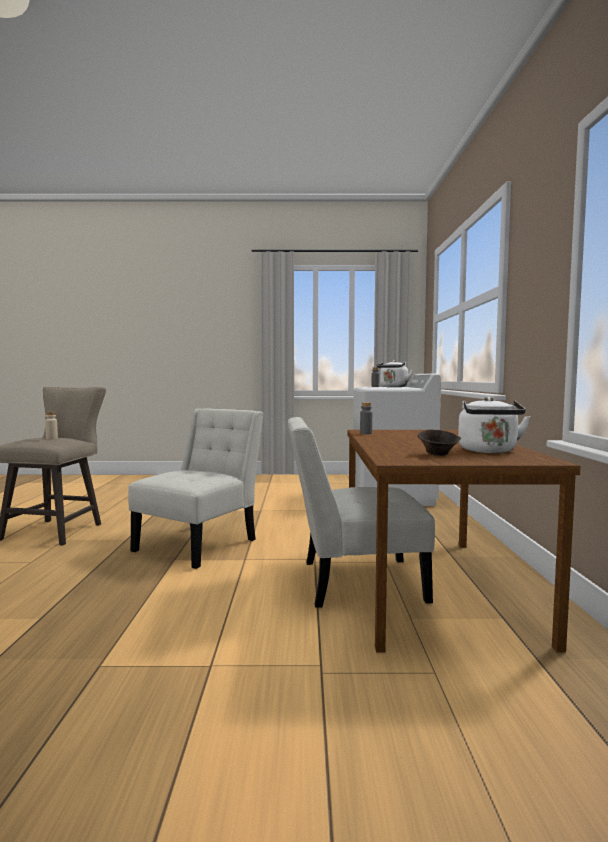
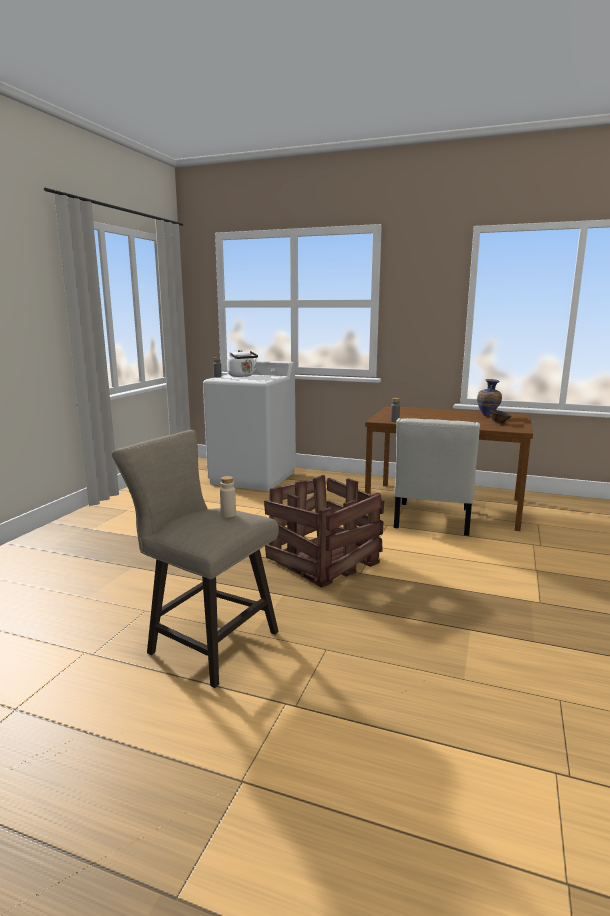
camera: 70 degrees left, 10 degrees up
(200, 543) = (324, 560): white chair -> crate
(489, 451) = (488, 416): white kettle -> vase

